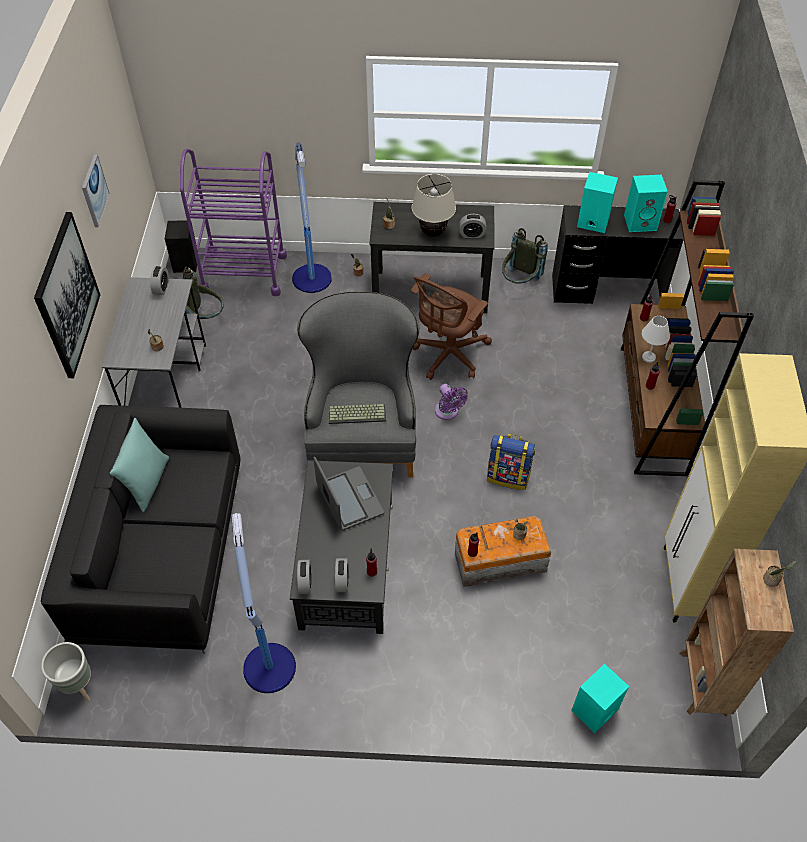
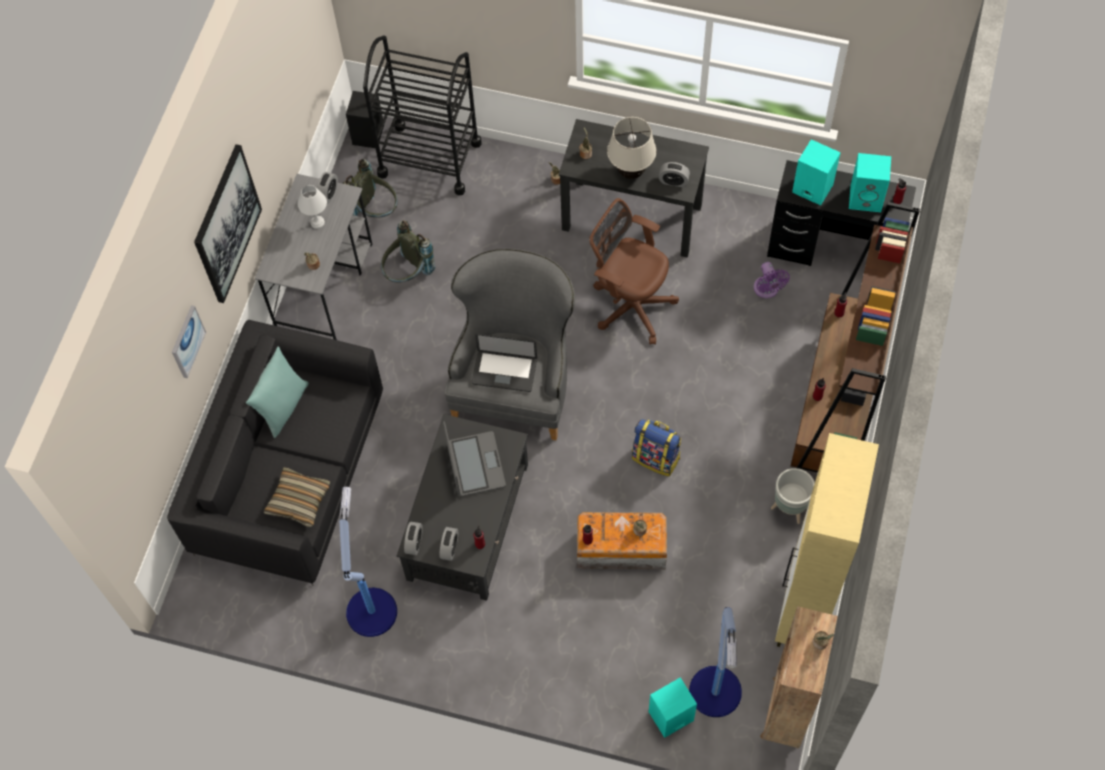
camera: 15 degrees right, 10 degrees up
(79, 686) = (193, 594): grey planter -> grey planter (789, 508)
(94, 190) = (268, 105): picture -> picture (187, 341)
(178, 566) = (299, 500): none -> pillow
(244, 273) = (429, 158): purple cart -> black cart
(312, 279) = (503, 180): floor lamp -> floor lamp (715, 693)
(358, 413) = (504, 372): keyboard -> laptop
(448, 356) = (630, 304): brown office chair -> brown office chair turned 75 degrees clockwise
(448, 412) = (612, 372): purple fan -> purple fan (767, 290)
(519, 282) = (735, 223): grey backpack -> grey backpack (408, 273)
(649, 357) = (828, 362): white table lamp -> white table lamp (318, 222)

